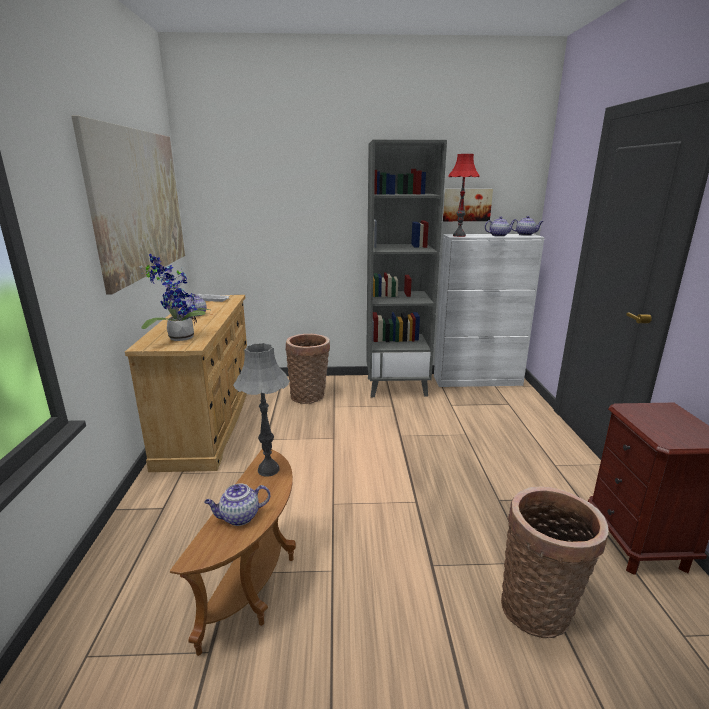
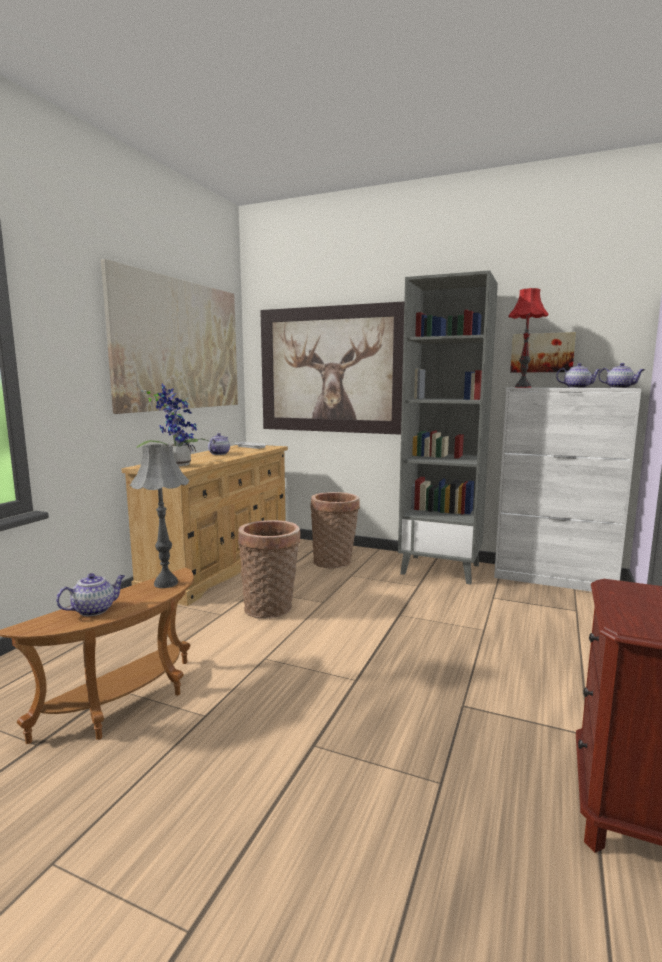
camera: 25 degrees right, 10 degrees down
(239, 517) = (94, 610): teapot -> teapot turned 135 degrees clockwise
(281, 218) = (331, 370): none -> picture
(539, 608) = (405, 836): basket -> basket (271, 609)

